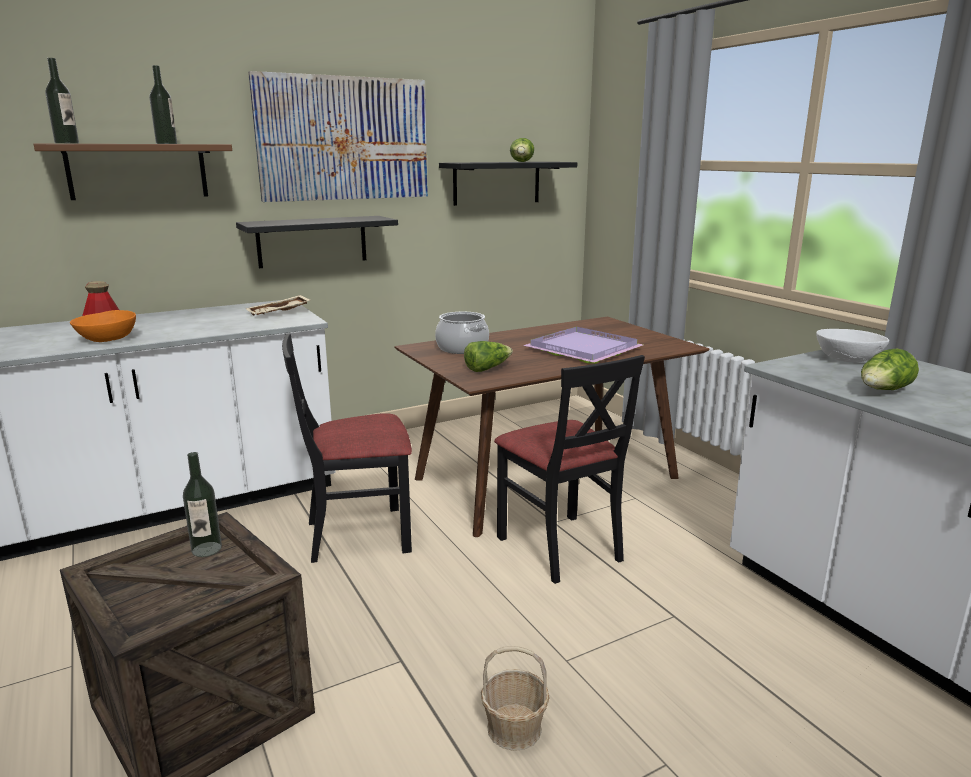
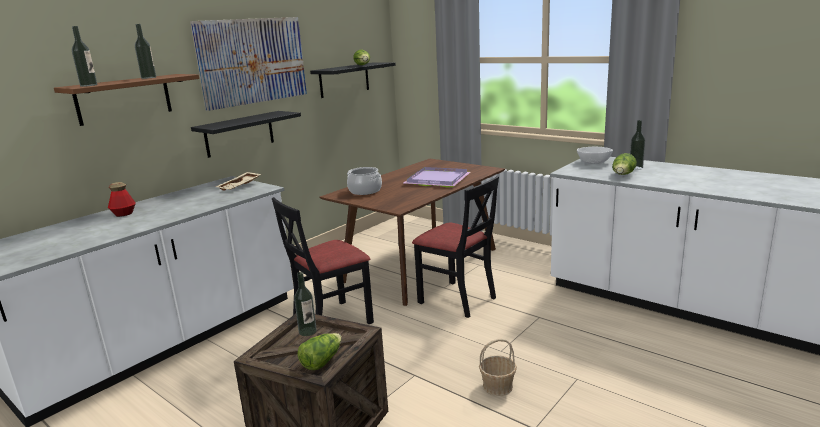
camera: 20 degrees left, 0 degrees up
(107, 339) = (145, 221): orange bowl -> none
(487, 368) = (395, 200): lettuce -> lettuce (321, 361)
(924, 382) = (635, 168): none -> bottle

